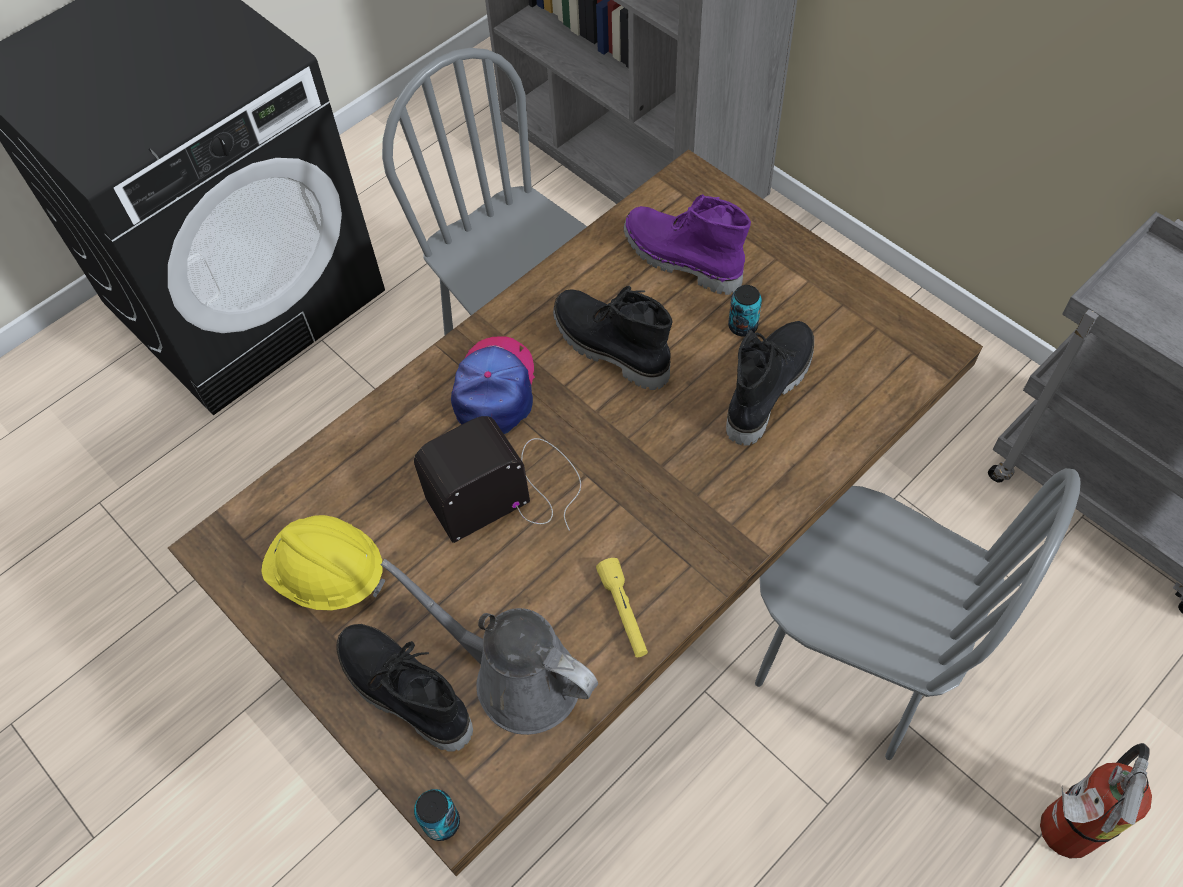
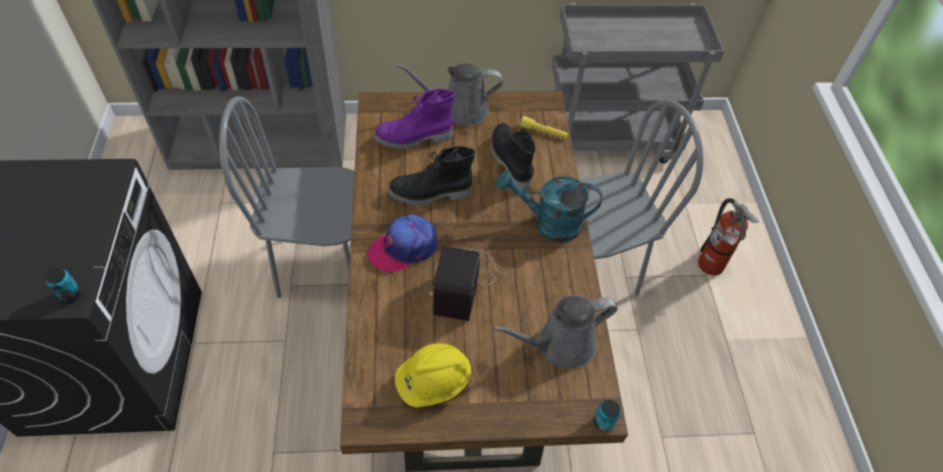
camera: 55 degrees left, 5 degrees down
(403, 693) = (526, 394): black boot -> none
(495, 389) = (403, 248): cap -> cap turned 75 degrees counterclockwise
(624, 612) = (565, 285): yellow flashlight -> yellow flashlight (543, 132)
(709, 513) = (548, 223): none -> turquoise watering can
(742, 326) = (471, 146): can -> can (70, 295)
(788, 266) = (459, 110): none -> grey watering can

